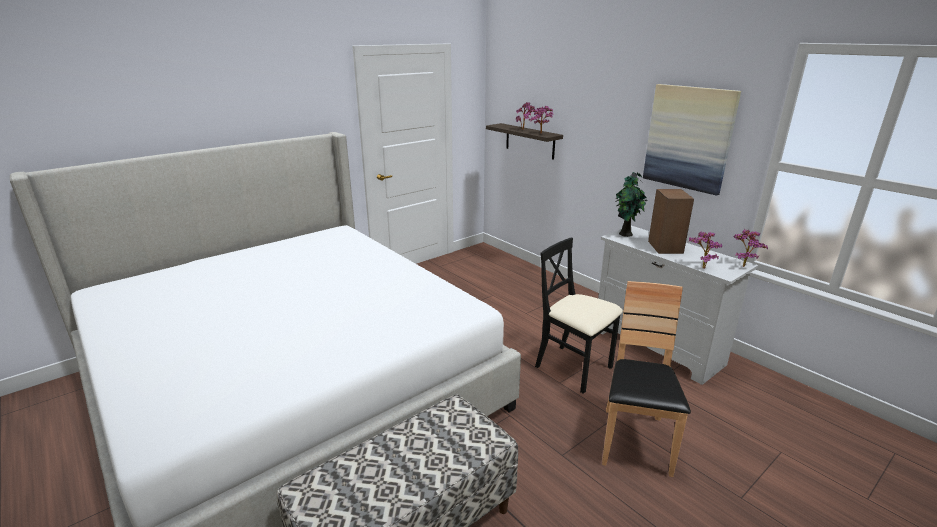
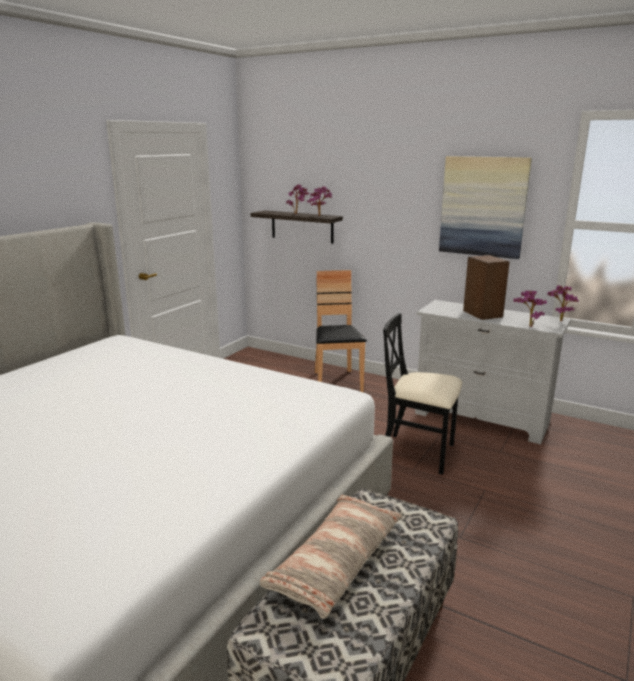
camera: 20 degrees left, 5 degrees down
(390, 452) = (335, 562): none -> pillow
(626, 234) = (438, 307): potted plant -> none
(634, 441) = (516, 508): brown chair -> brown chair (336, 382)

